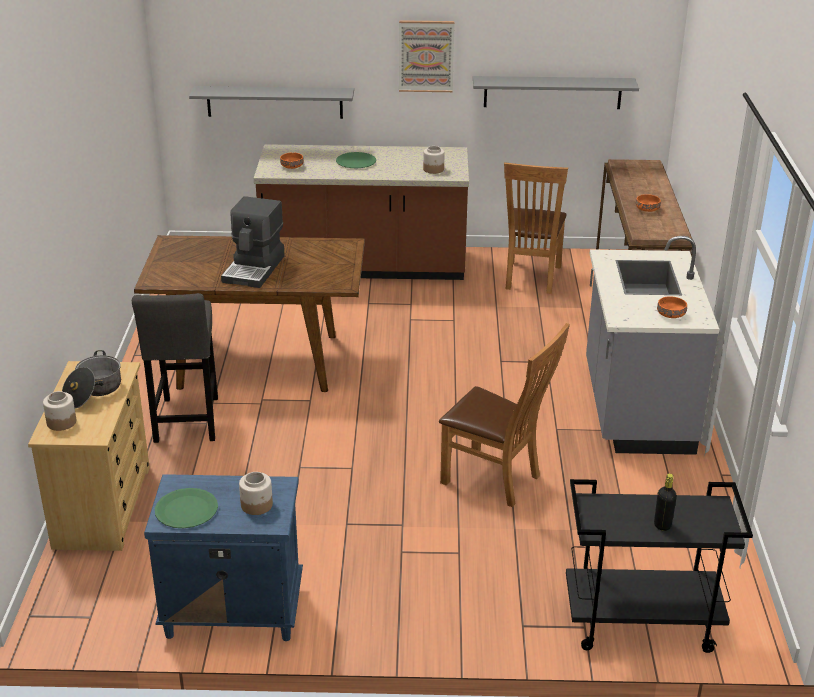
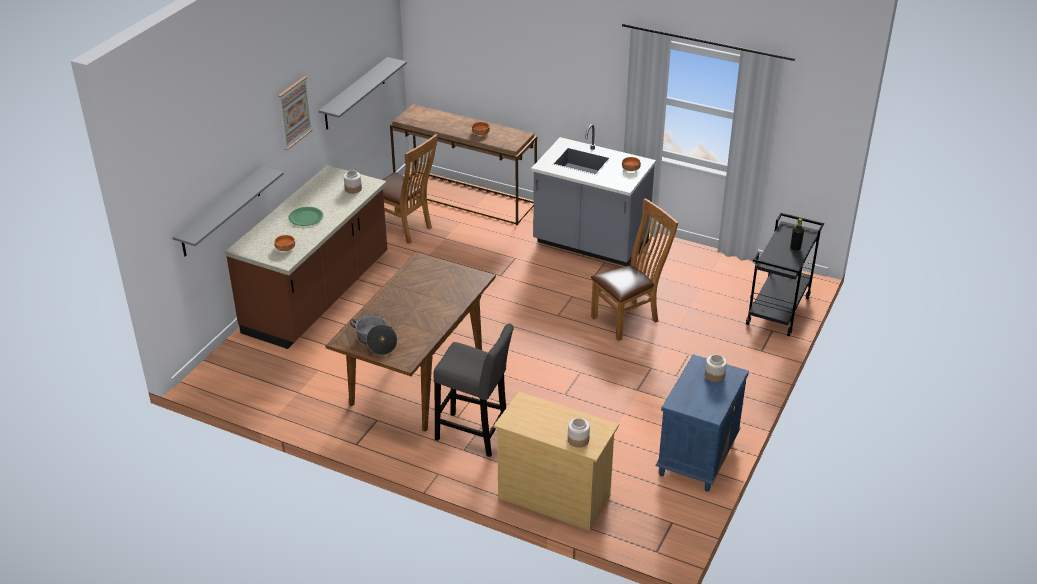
camera: 65 degrees left, 5 degrees up
(93, 391) = (546, 419): cooking pot -> cooking pot (375, 341)
(186, 510) = (706, 404): green plate -> none
(255, 269) = (424, 310): coffee machine -> none

